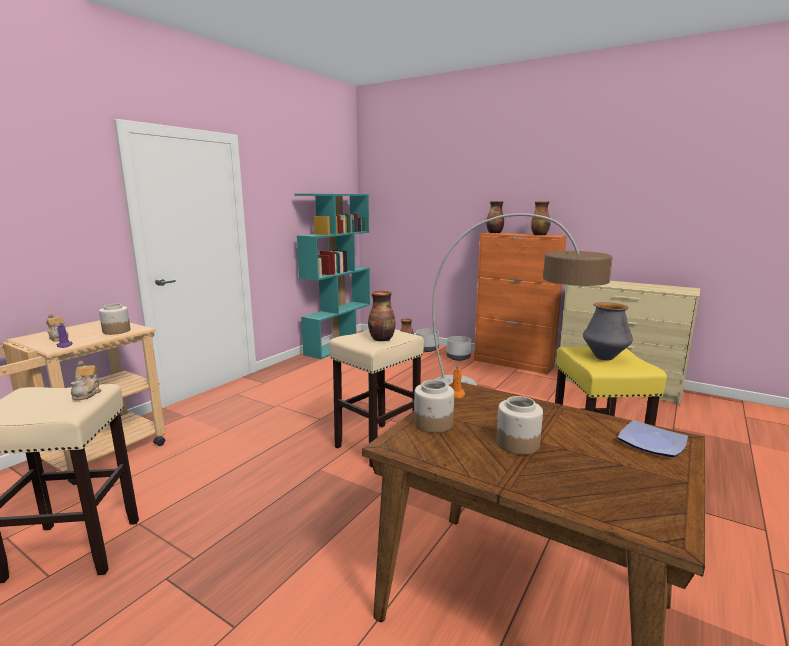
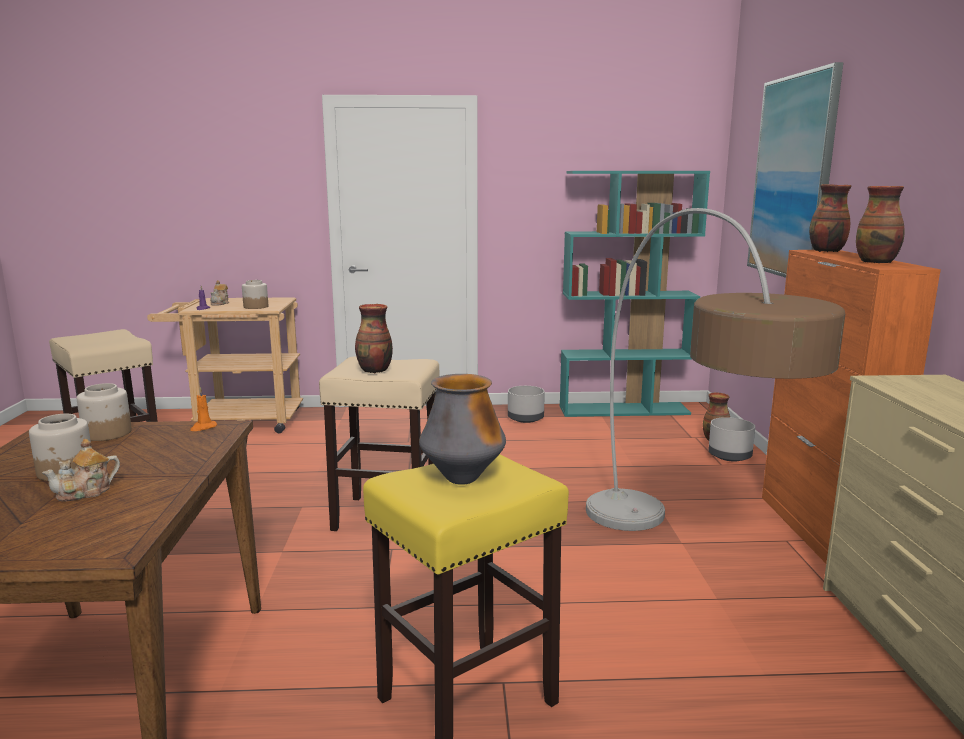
camera: 55 degrees right, 0 degrees up
(87, 393) = (120, 341): teapot -> teapot (86, 492)
(435, 197) = (792, 177): none -> picture
(458, 358) = (745, 484): grey planter -> grey planter (526, 418)
(652, 443) = (91, 534): plate -> none

